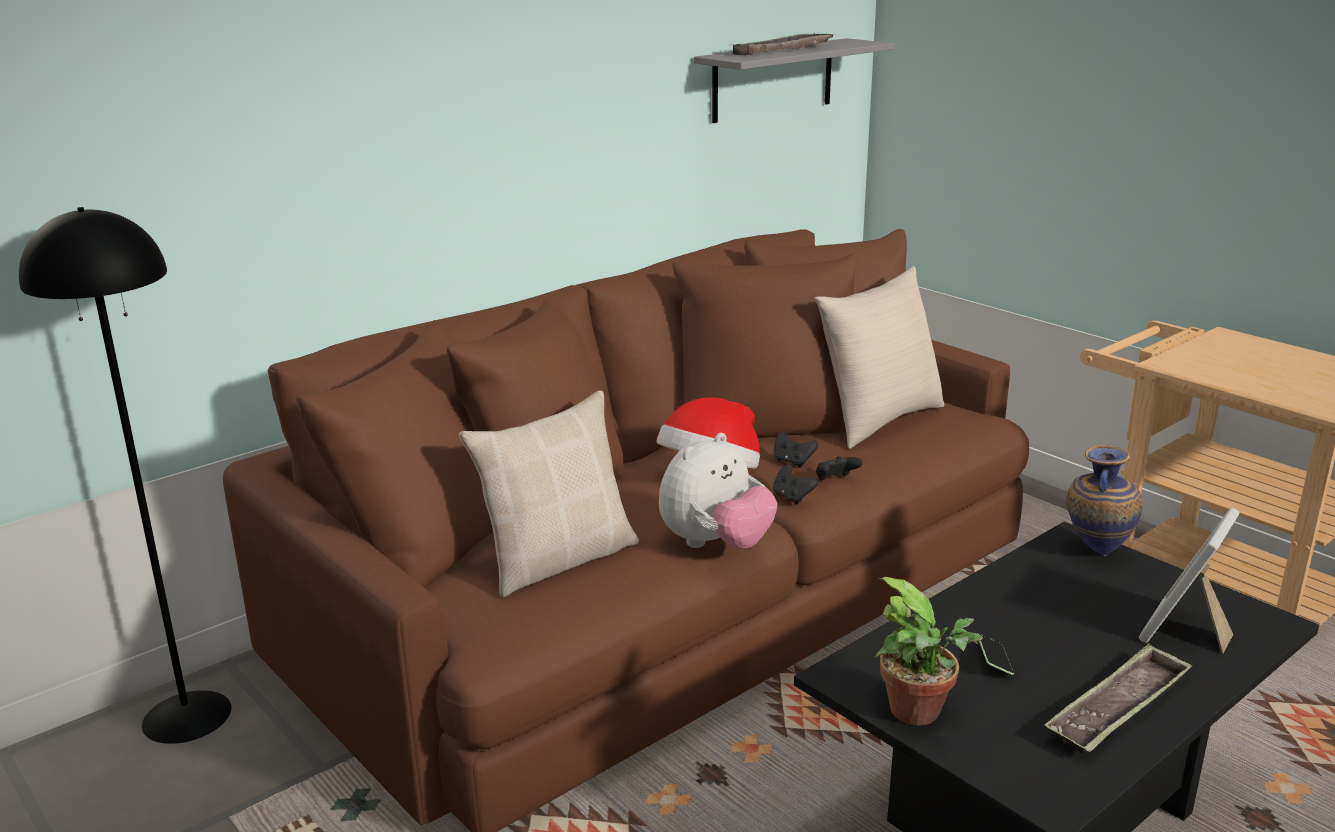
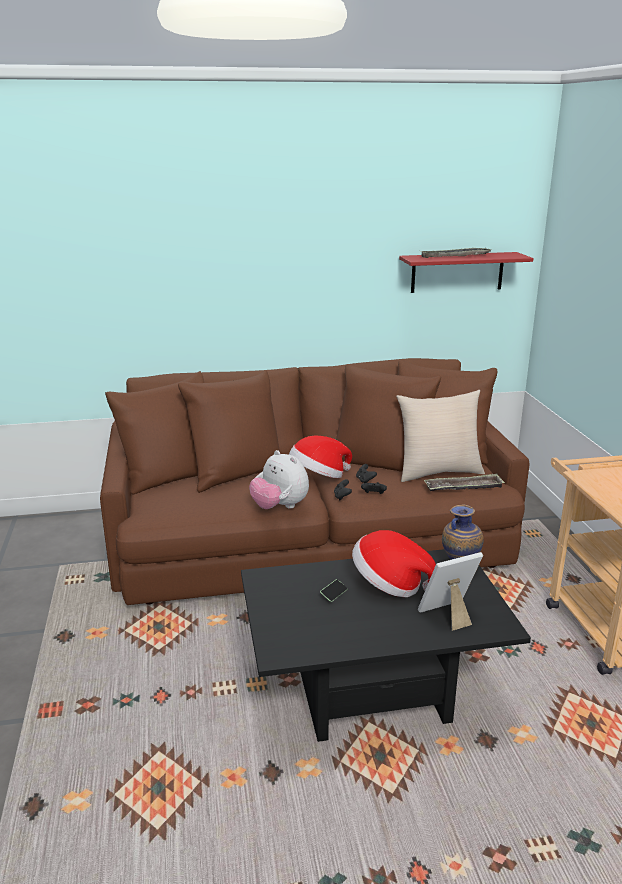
camera: 30 degrees right, 0 degrees up
(187, 715) = (81, 524): black floor lamp -> none
(558, 559) = (207, 493): beige pillow -> none
(716, 544) = (280, 507): plush toy -> plush toy turned 60 degrees clockwise
(773, 80) = (457, 272): grey shelf -> red shelf
(920, 713) = (270, 602): potted plant -> none
(1047, 614) = (390, 584): none -> hat
(1119, 708) = (362, 633): tray -> tray (463, 487)

